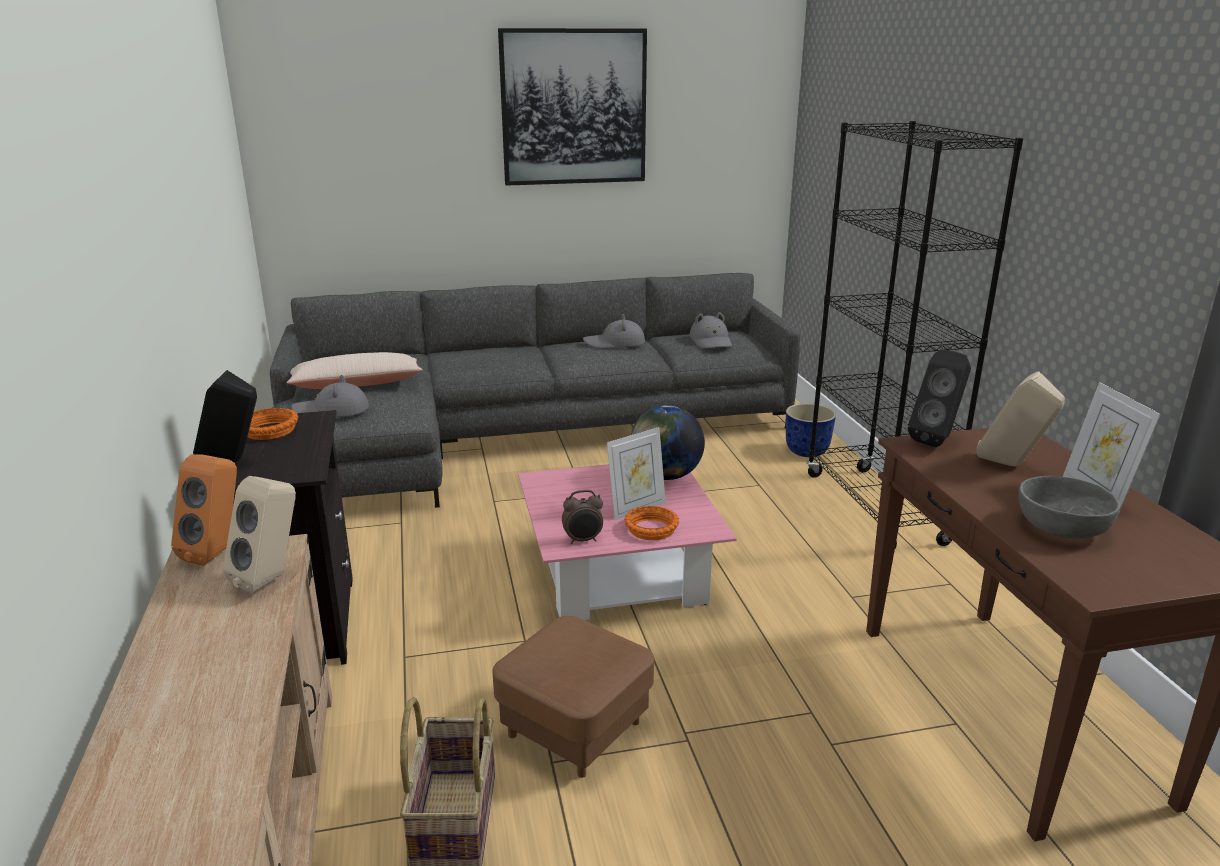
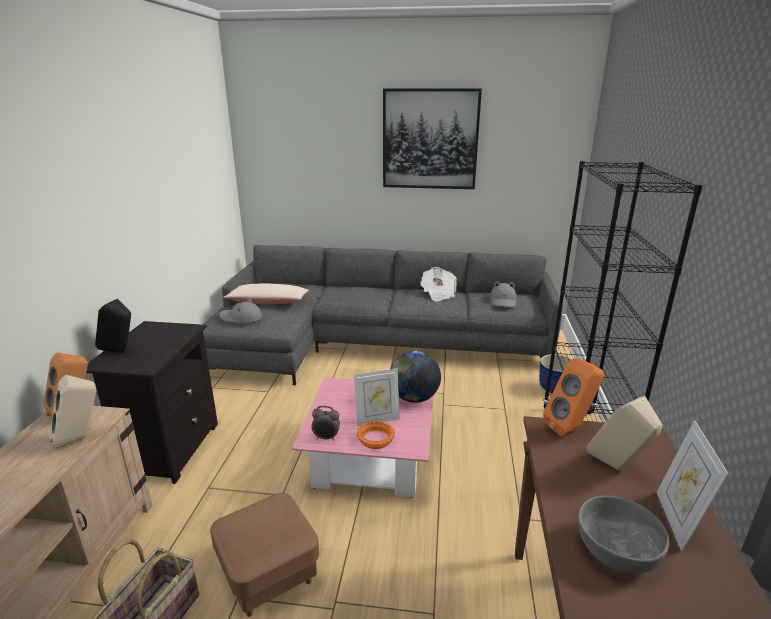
camera: 20 degrees right, 0 degrees up
(270, 430) = (160, 333): orange bowl -> none
(615, 343) = (438, 294): grey hat -> newspaper
(937, 440) = (570, 428): black speaker -> orange speaker

